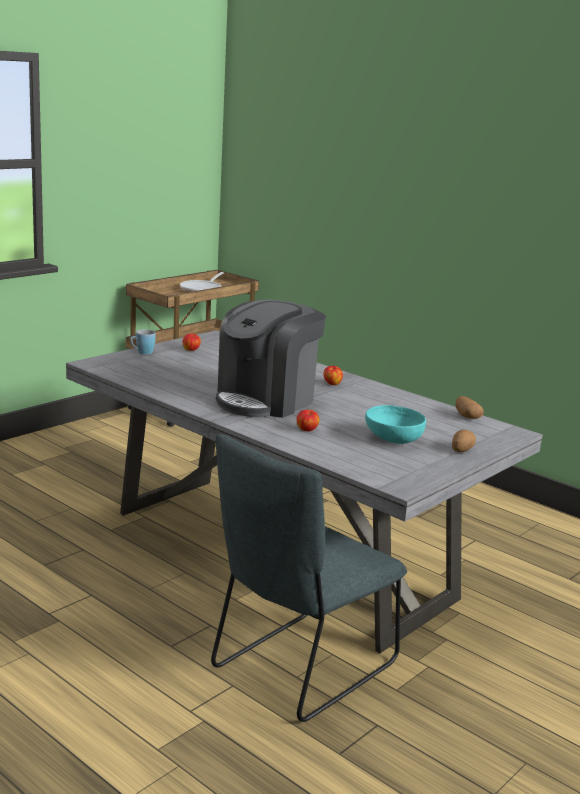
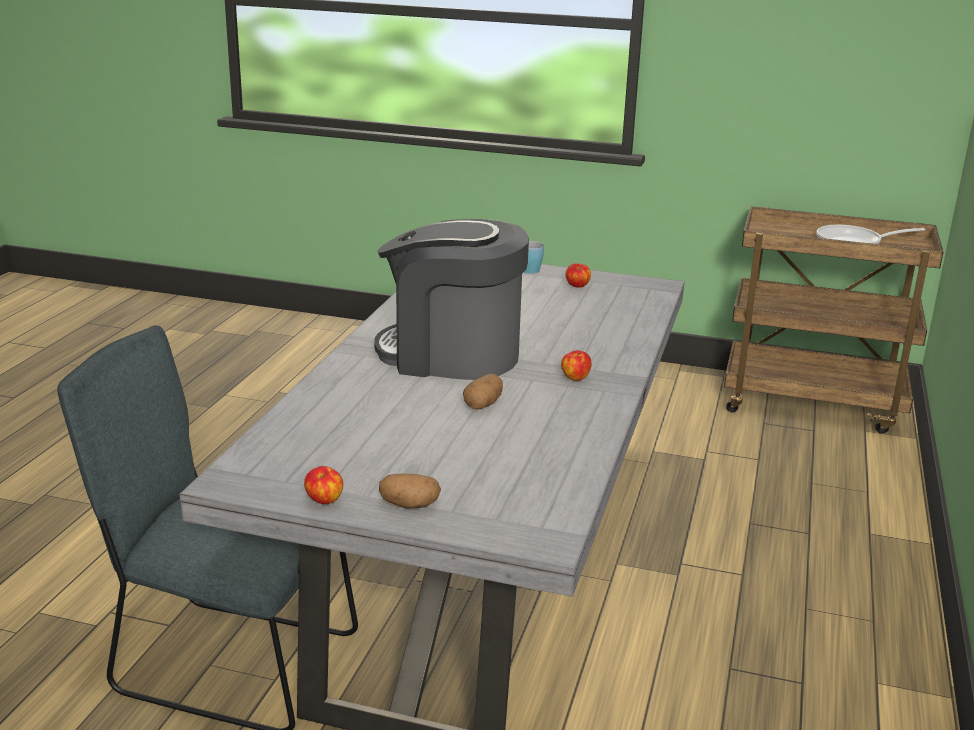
camera: 65 degrees right, 5 degrees up
(307, 430) = (370, 395): apple -> apple (324, 501)
(392, 439) = (398, 450): turquoise bowl -> none
(466, 416) = (570, 490): potato -> potato (483, 405)

